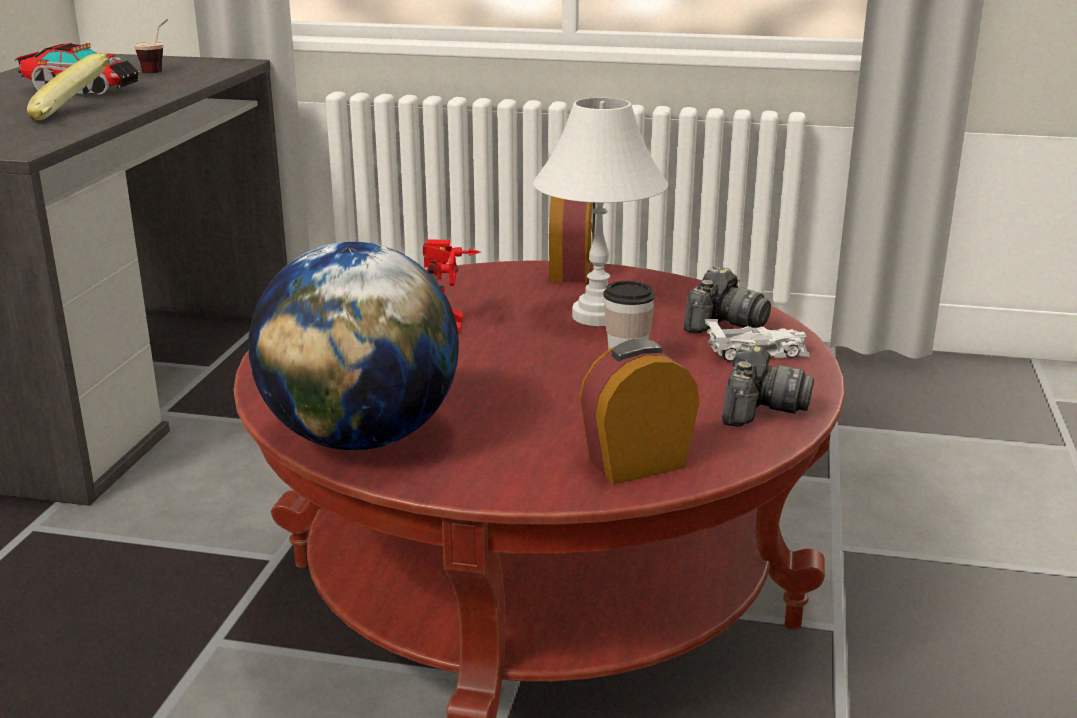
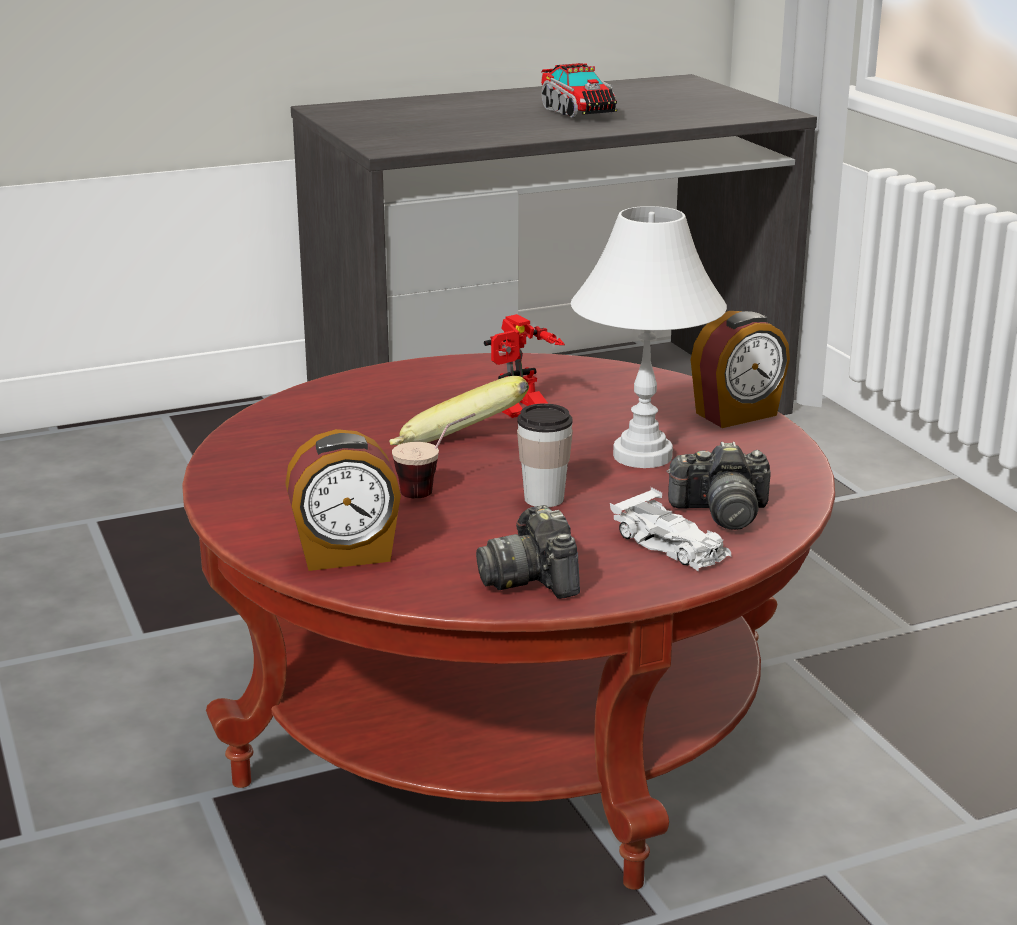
camera: 55 degrees right, 0 degrees up
(74, 116) = (503, 131): banana -> banana (457, 450)
(158, 70) = (691, 106): cup -> cup (435, 490)
(361, 438) = (263, 449): globe -> none
(635, 463) = (346, 555): alarm clock -> alarm clock turned 135 degrees clockwise
(759, 409) = (532, 578): camera -> camera turned 90 degrees clockwise

